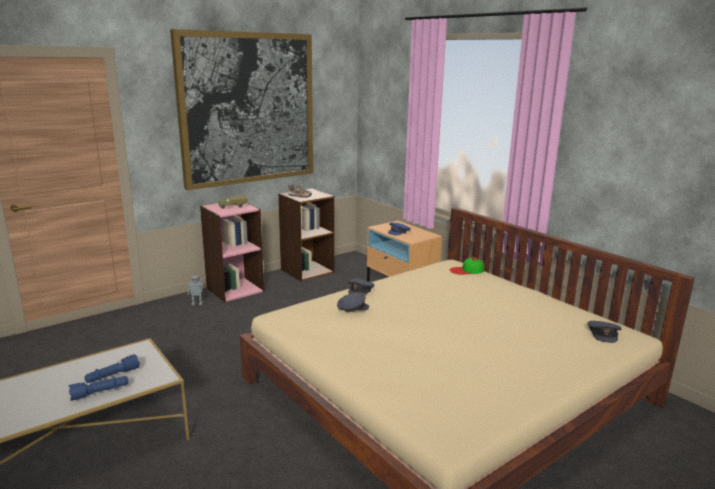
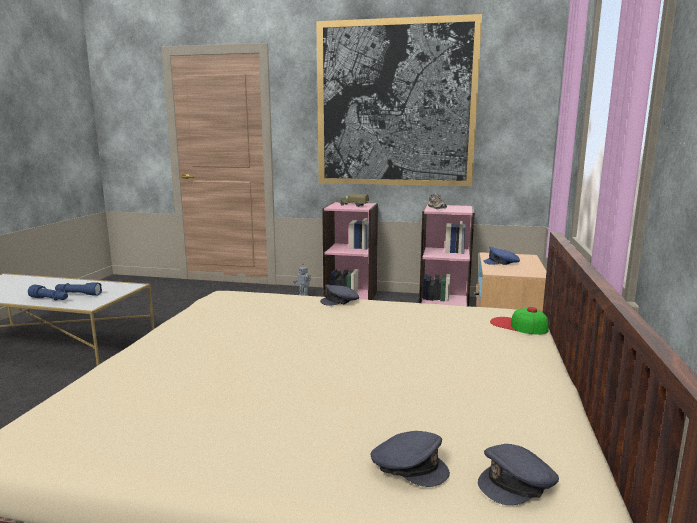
camera: 50 degrees right, 5 degrees down
(307, 270) = (444, 302): brown bookcase -> pink bookcase
(352, 308) = (288, 309): grey cap -> grey cap (409, 465)

